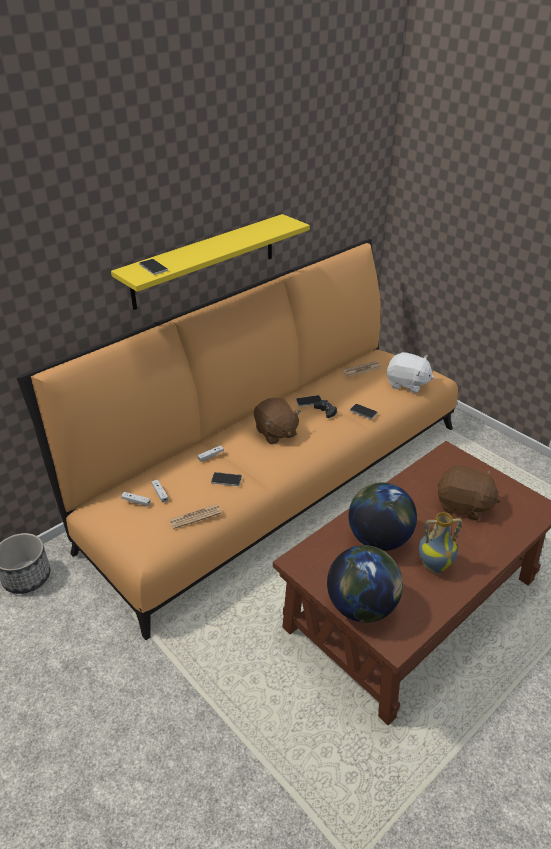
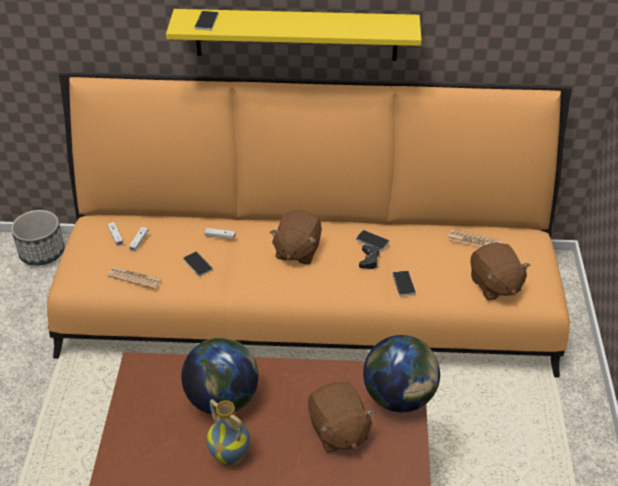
camera: 45 degrees right, 5 degrees up
(362, 606) = (130, 437): globe -> globe (399, 397)
(407, 384) = (494, 285): white plush toy -> brown plush toy

